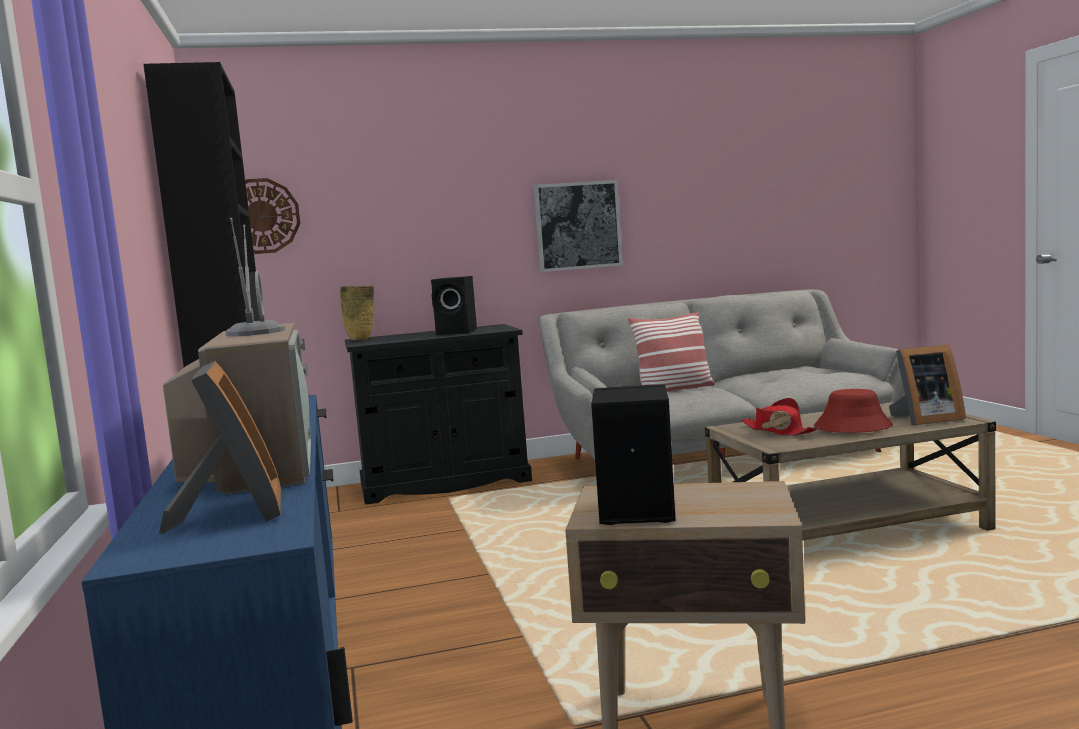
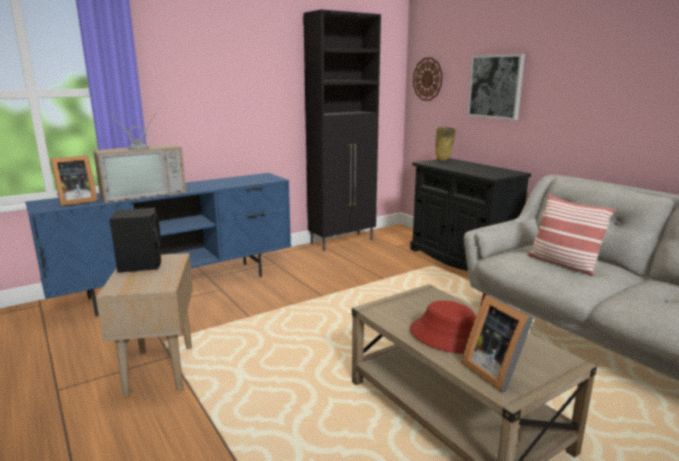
camera: 70 degrees right, 10 degrees up
(458, 332) = (477, 170): black speaker -> none
(577, 226) = (606, 108): picture -> picture (495, 86)
(778, 431) = (421, 308): red hat -> none

